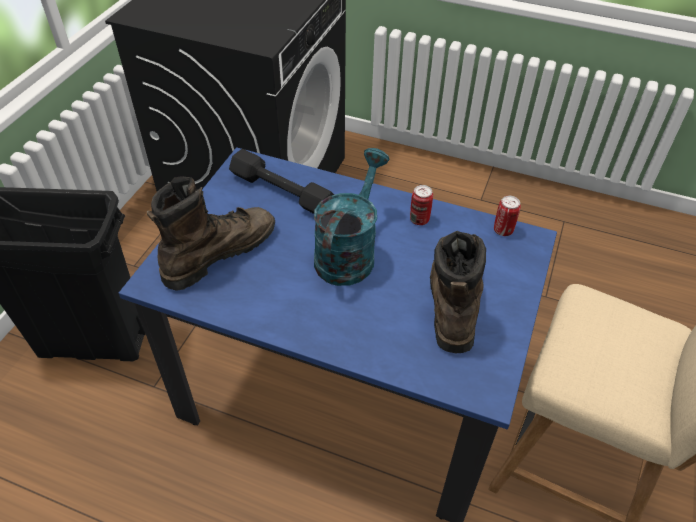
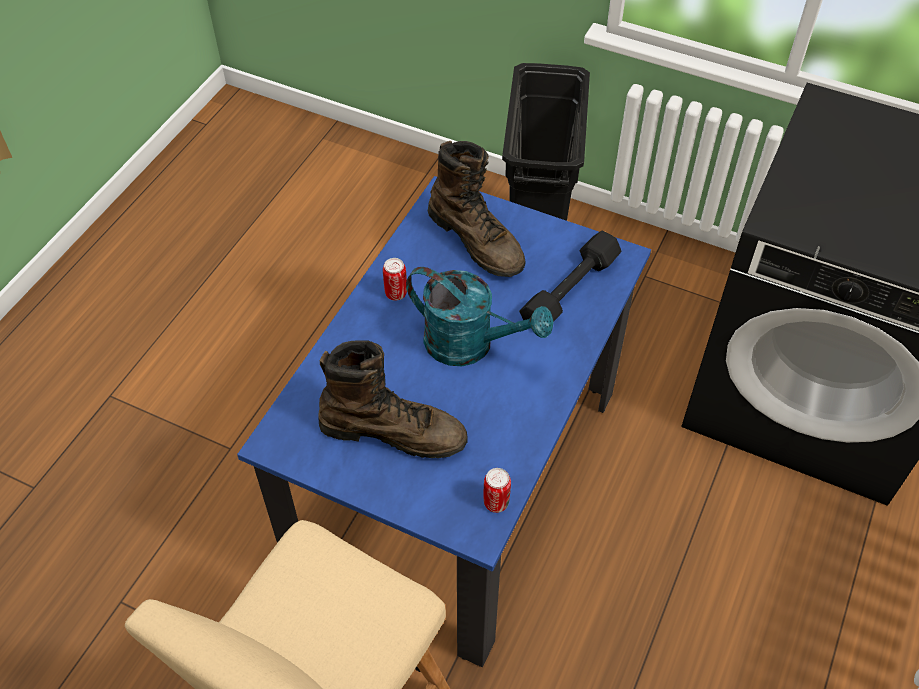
camera: 95 degrees right, 5 degrees up
(419, 219) = (519, 416): can -> can (396, 293)

